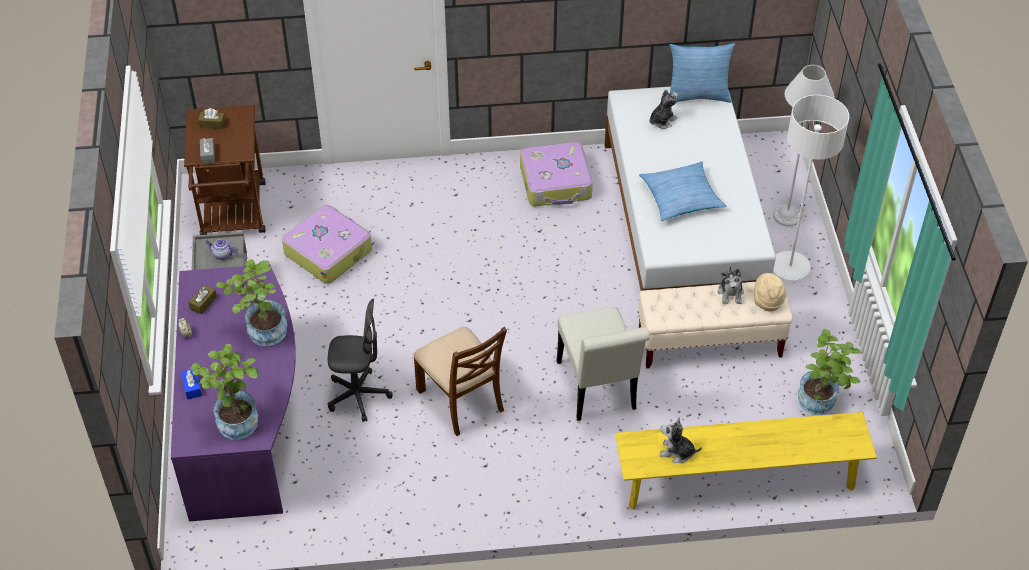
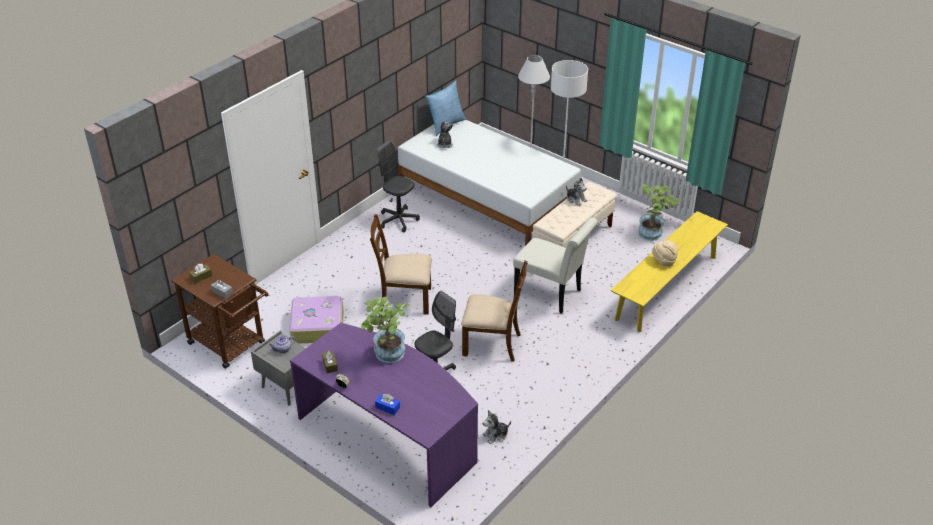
camera: 45 degrees left, 10 degrees down
(236, 418) = (436, 403): potted plant -> none
(443, 282) = (404, 299): none -> brown chair
(556, 183) = (398, 220): suitcase -> grey office chair
(677, 452) = (649, 278): plush toy -> plush toy (496, 435)
(681, 197) = (502, 170): pillow -> none
(767, 301) = (596, 192): beige hat -> beige hat (663, 261)

